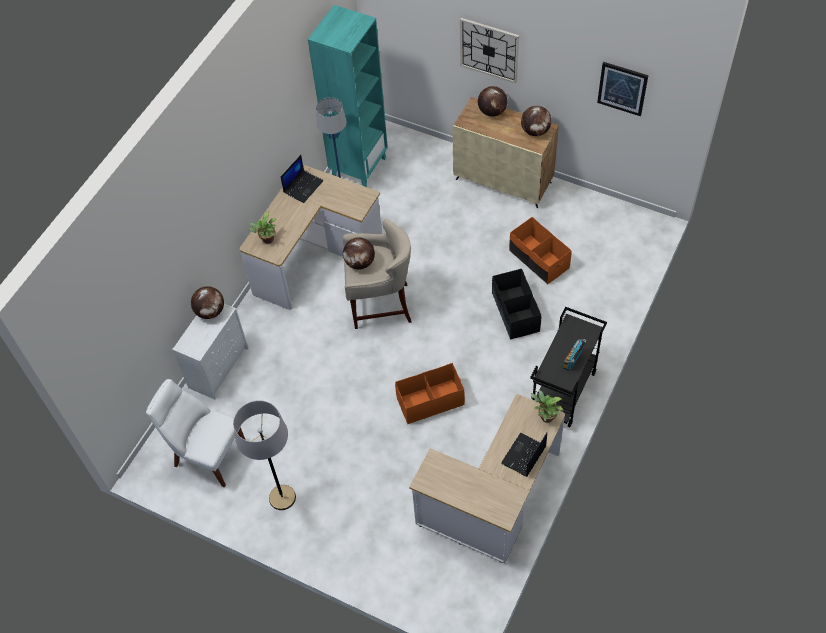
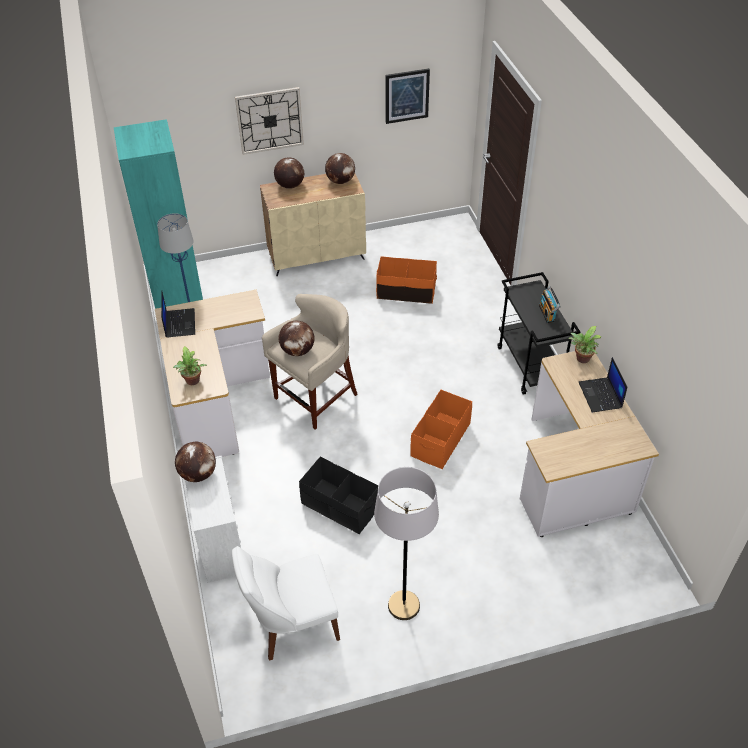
camera: 45 degrees left, 10 degrees down
(515, 312) = (431, 336): black storage box -> black storage box (340, 506)

